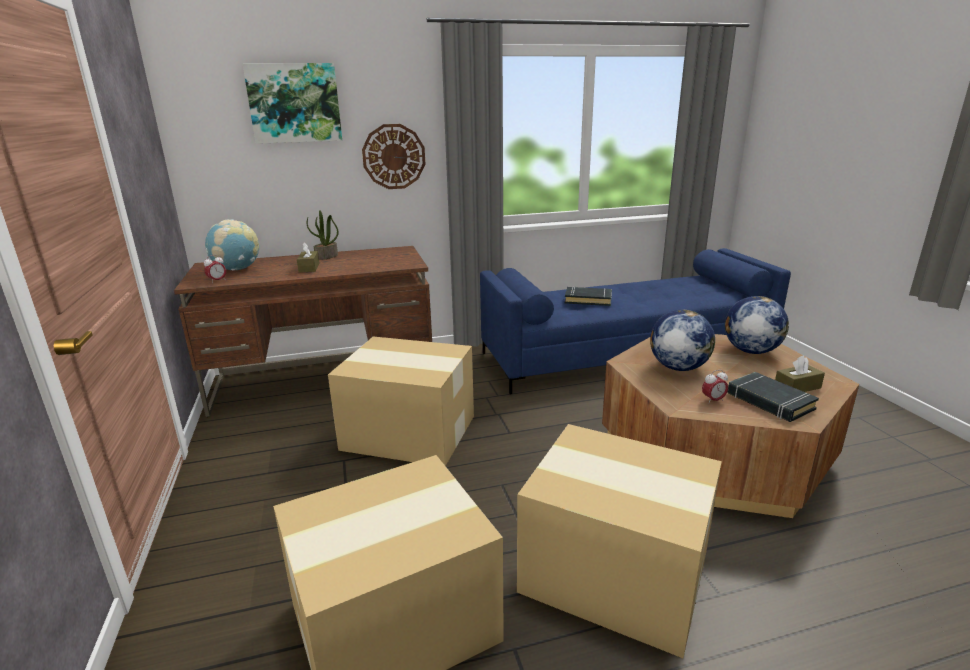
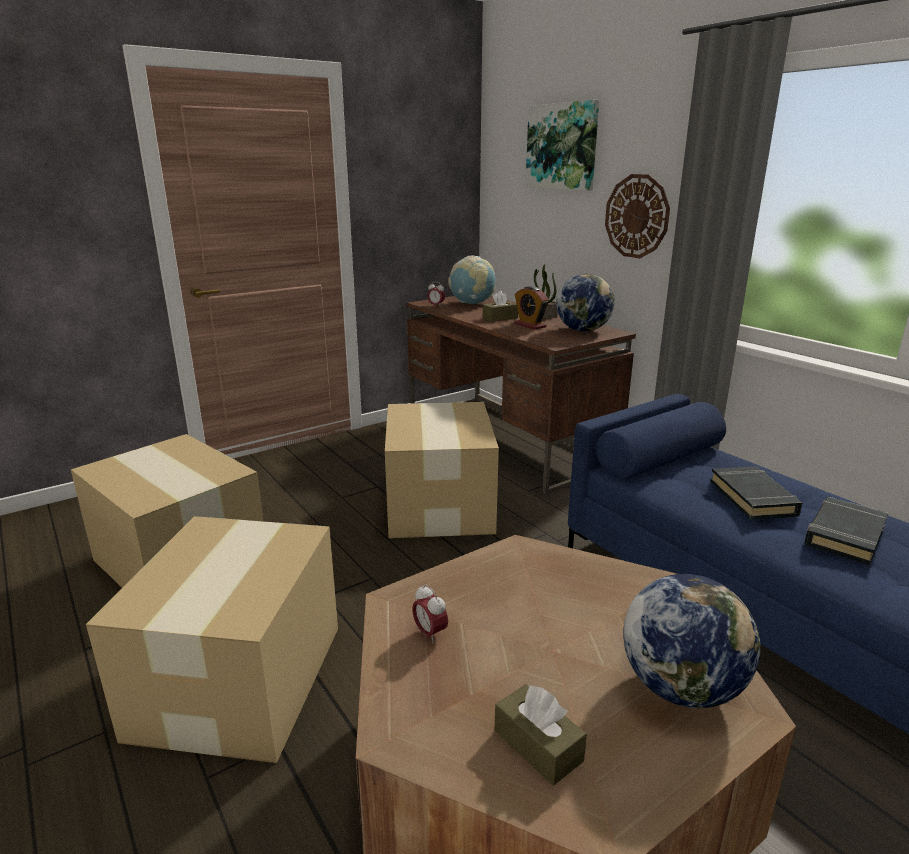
camera: 70 degrees right, 0 degrees up
(349, 263) = (530, 325): none -> alarm clock
(678, 367) = (534, 597): globe -> globe (583, 330)
(769, 401) = (454, 699): black book -> black book (844, 535)

